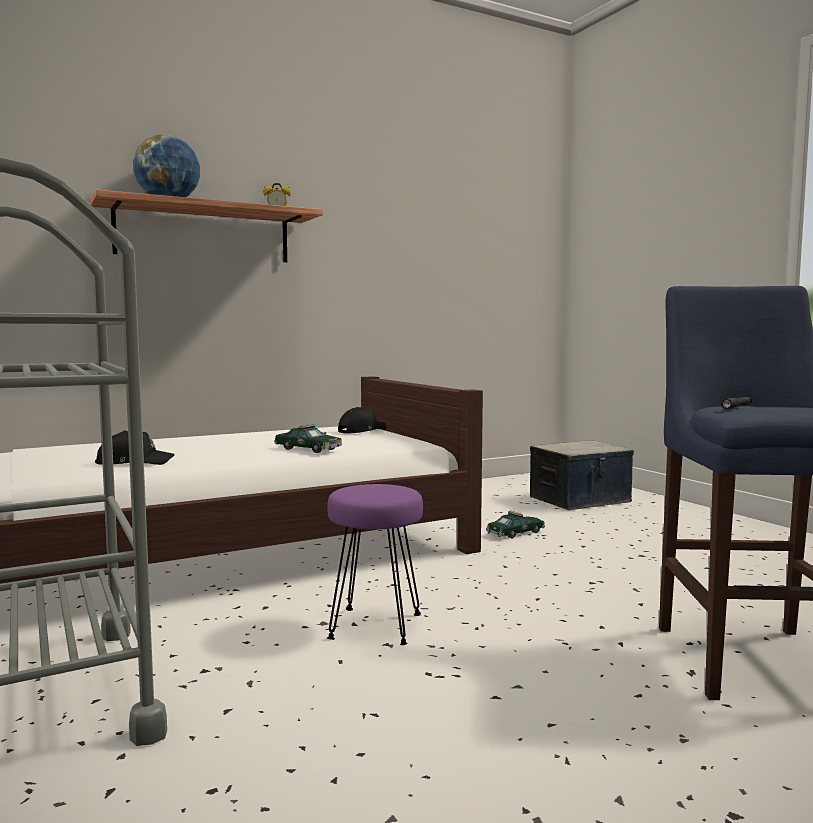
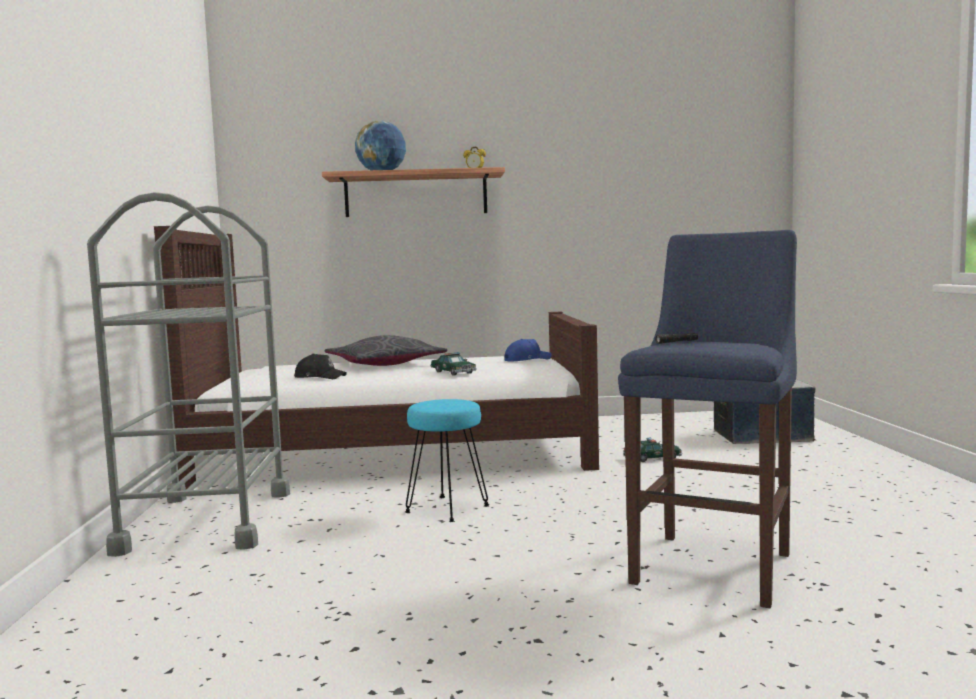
camera: 25 degrees right, 0 degrees up
(195, 442) = (385, 365): none -> grey pillow
(361, 431) = (526, 359): black cap -> blue cap
(376, 625) = (448, 509): purple stool -> turquoise stool

